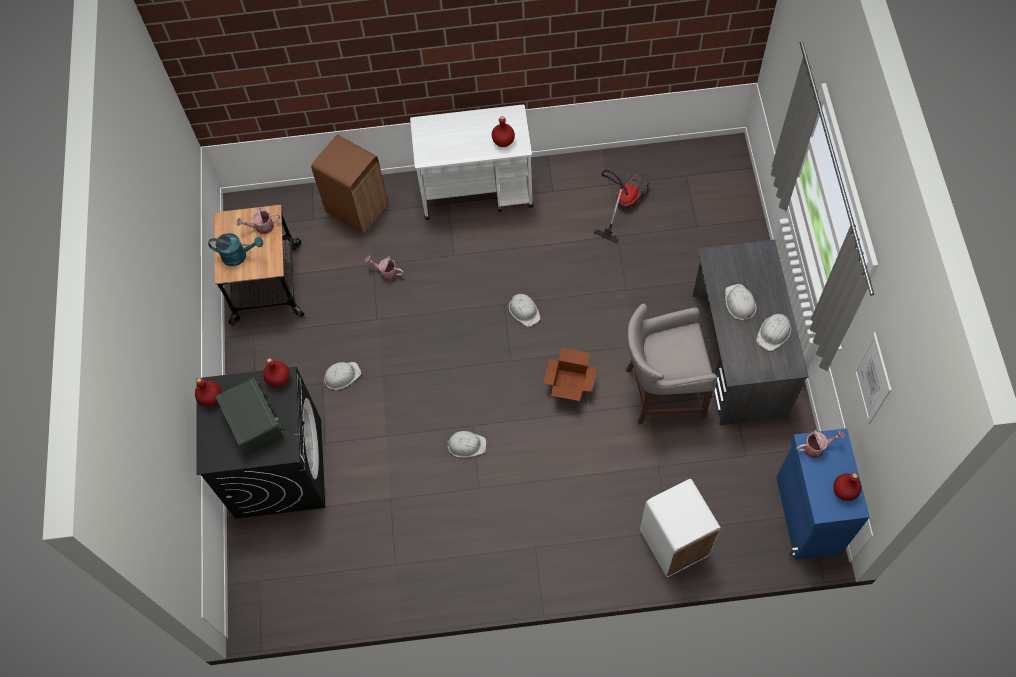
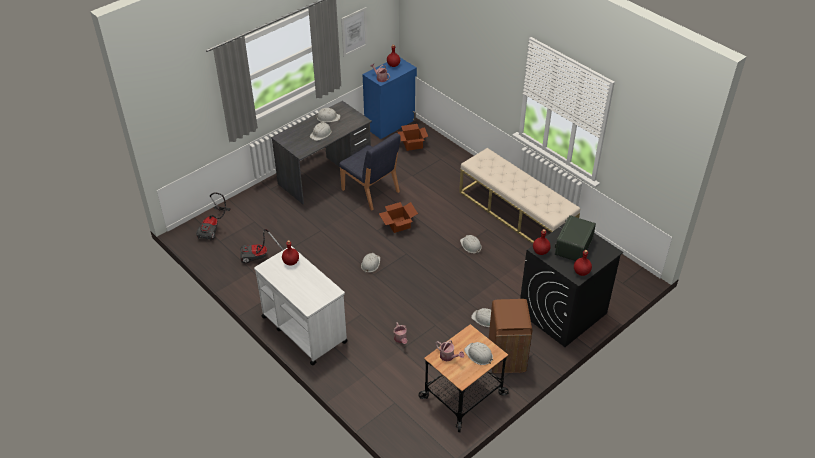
camera: 130 degrees left, 20 degrees down
(239, 255) = (478, 355): turquoise watering can -> white hard hat
(357, 208) = (366, 383): brown trash can -> brown trash can (506, 358)
(478, 547) = (516, 214): none -> beige bench
(662, 391) = (371, 191): grey stool -> blue chair
(673, 544) = (445, 155): white trash can -> none
(716, 180) = (214, 227): none -> vacuum cleaner
(733, 515) = (413, 144): none -> cardboard box

